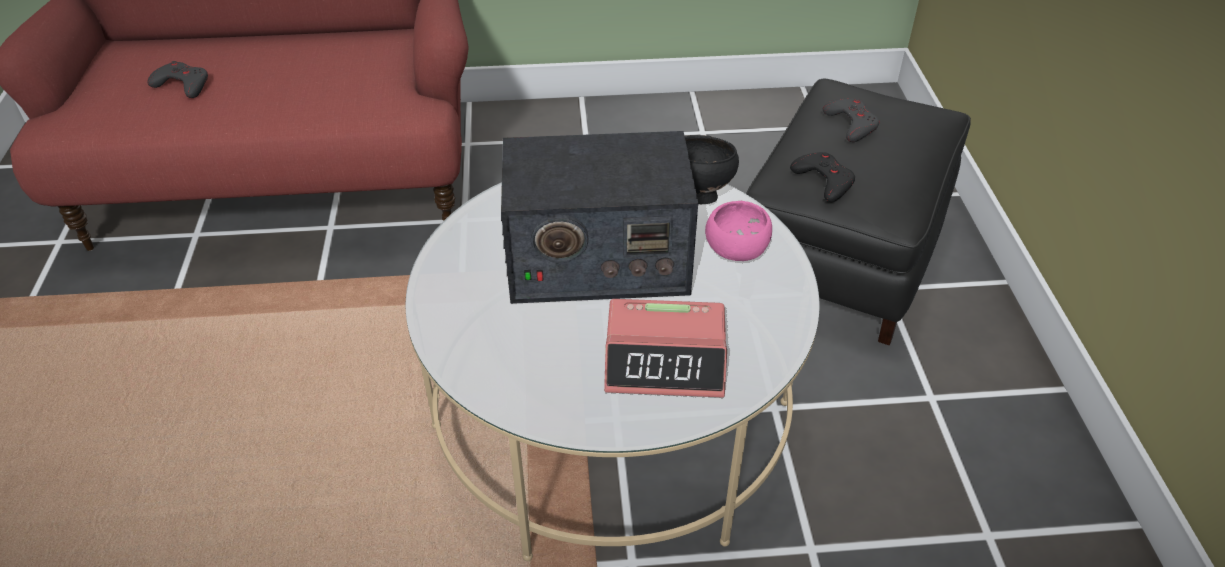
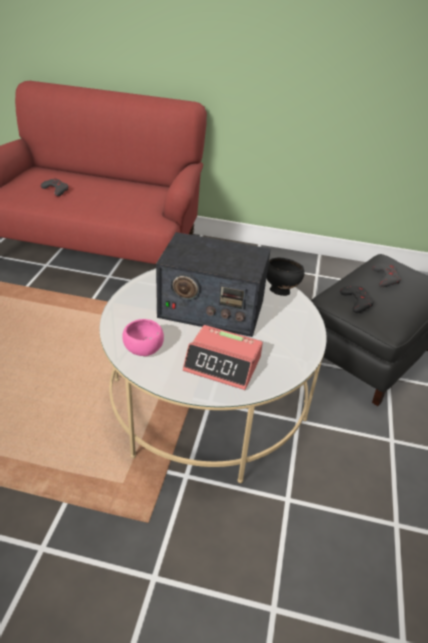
camera: 15 degrees right, 5 degrees down
(737, 252) = (288, 322): pink bowl -> pink bowl (143, 350)

